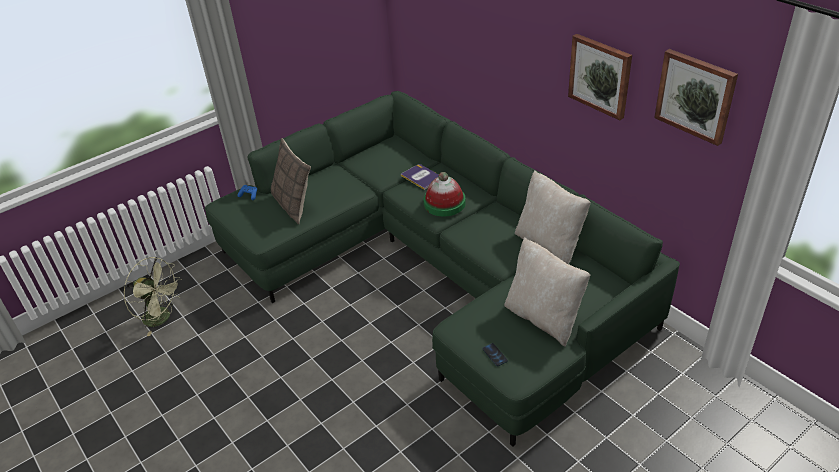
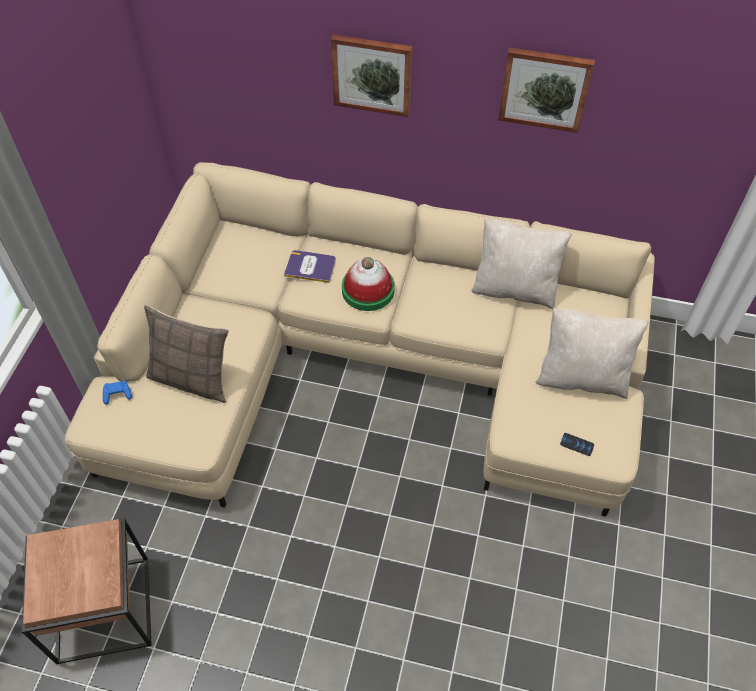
camera: 40 degrees left, 15 degrees up
(162, 318) = (102, 609): green fan -> brown side table
(437, 269) = (370, 362): green sofa -> beige sofa
(695, 96) = (683, 89): picture -> picture (372, 74)

